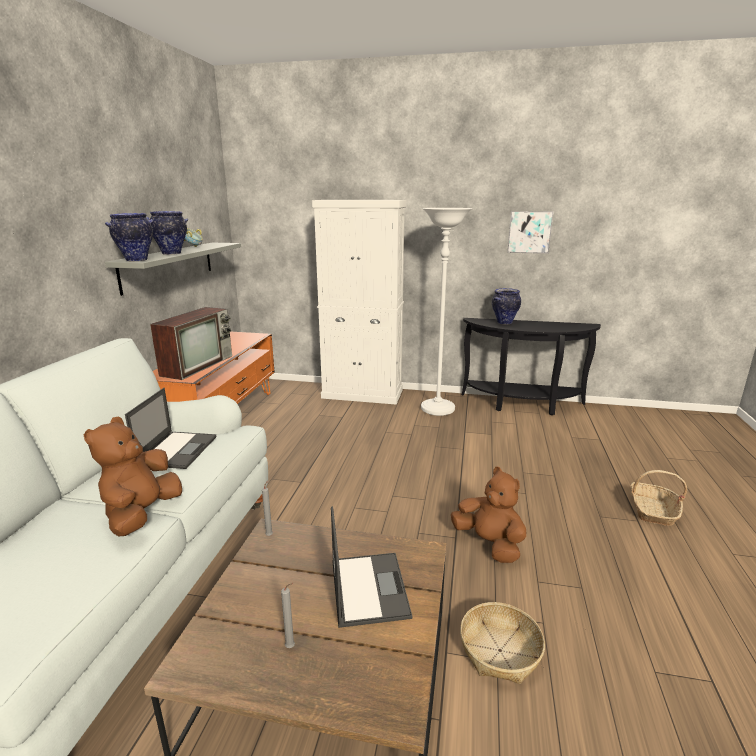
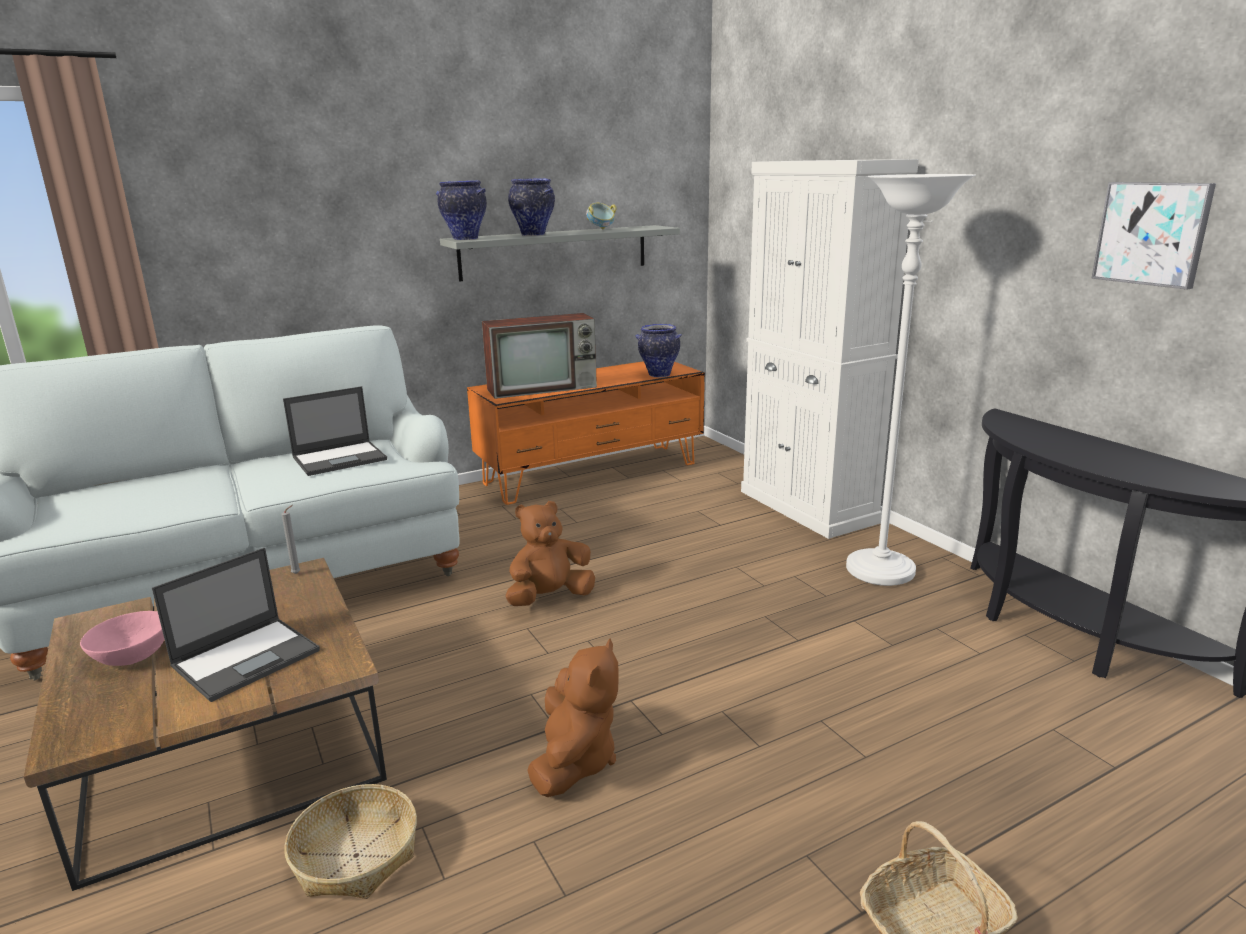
camera: 50 degrees right, 0 degrees up
(142, 514) = (222, 497): brown plush toy -> brown plush toy (550, 598)
(291, 647) = (131, 656): grey candle -> pink bowl
(504, 323) = (1049, 435): vase -> vase (658, 375)

